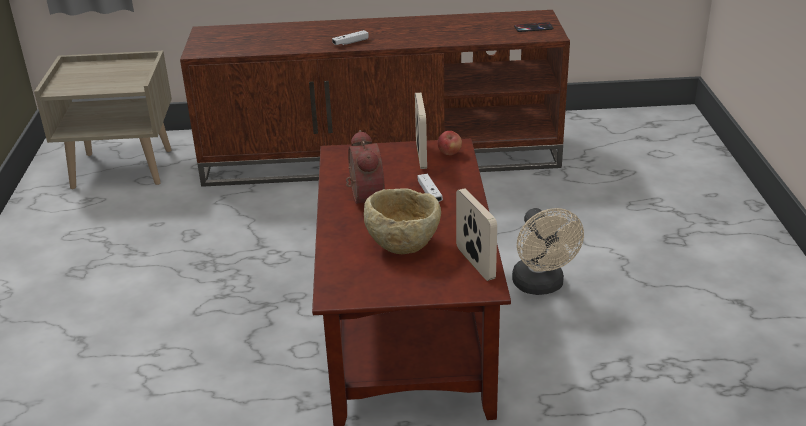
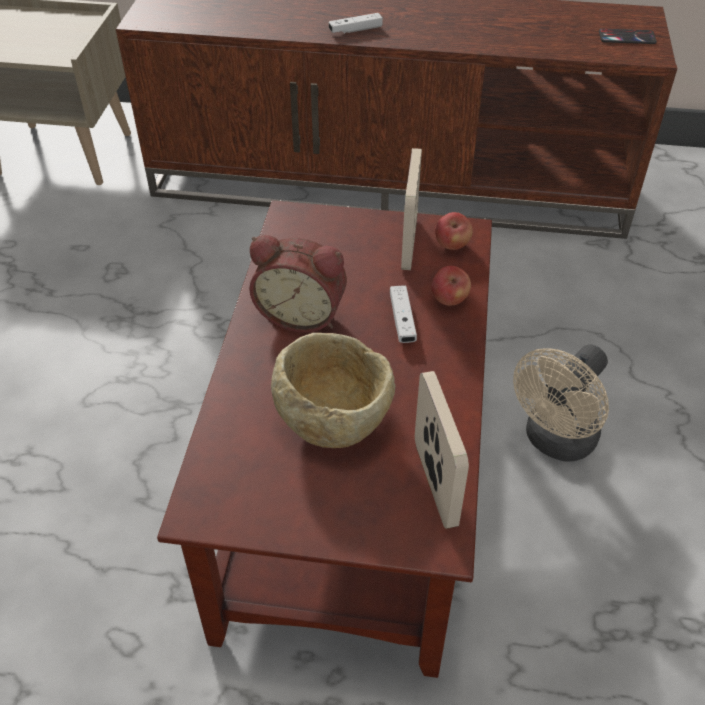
camera: 10 degrees right, 15 degrees up
(363, 198) = (302, 313): alarm clock -> alarm clock turned 105 degrees clockwise
(456, 180) = (449, 299): none -> apple
(541, 286) = (555, 441): beige fan -> beige fan turned 45 degrees clockwise

